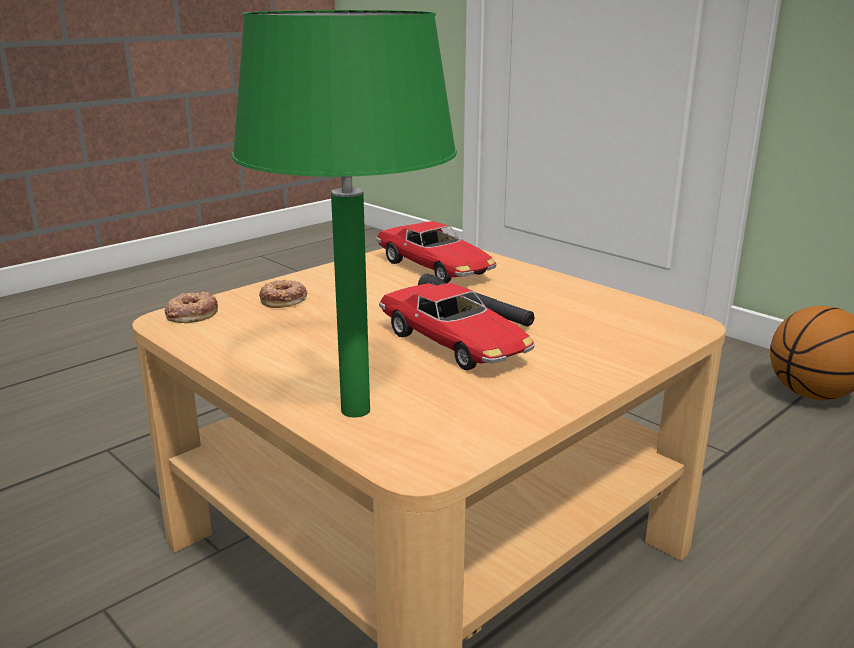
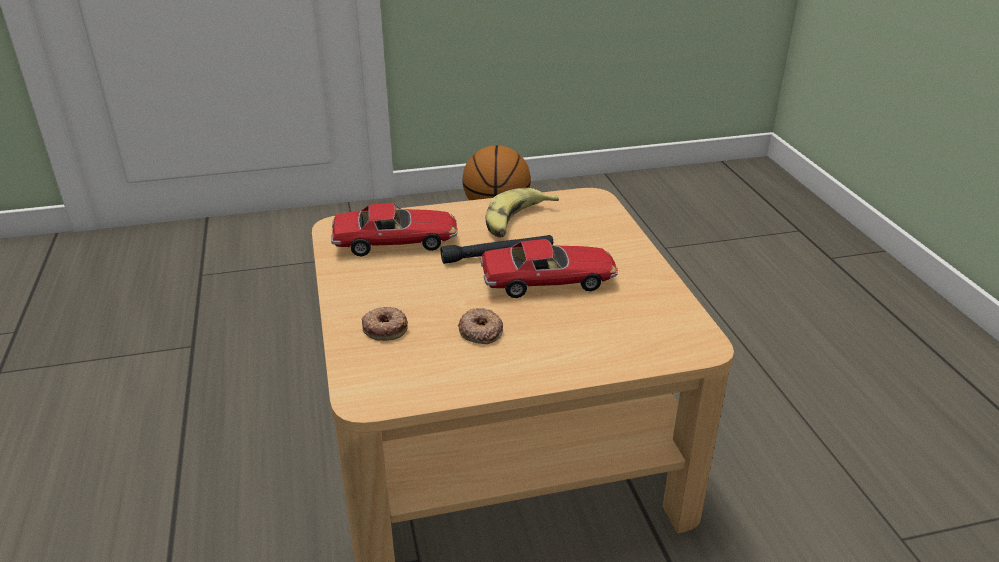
camera: 60 degrees left, 10 degrees up
(191, 313) = (365, 382): donut -> donut (480, 331)
(354, 410) = (618, 348): green table lamp -> none
(558, 302) = (516, 221): none -> banana

